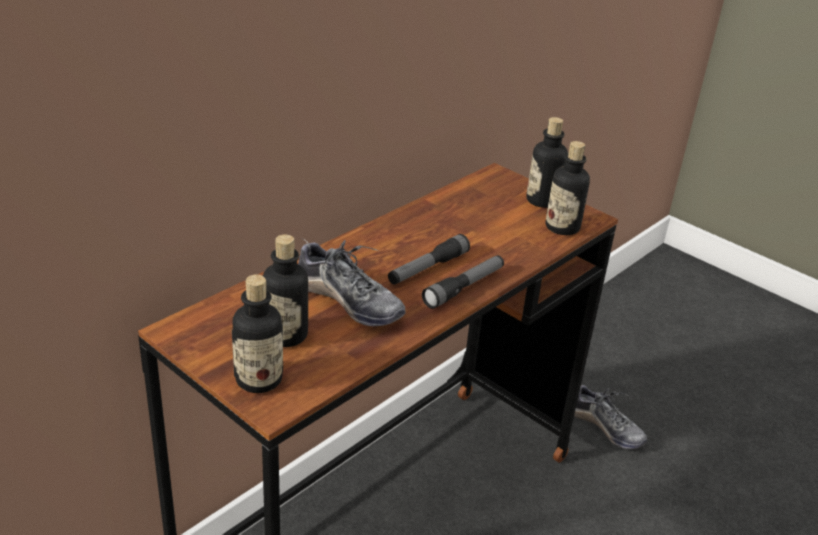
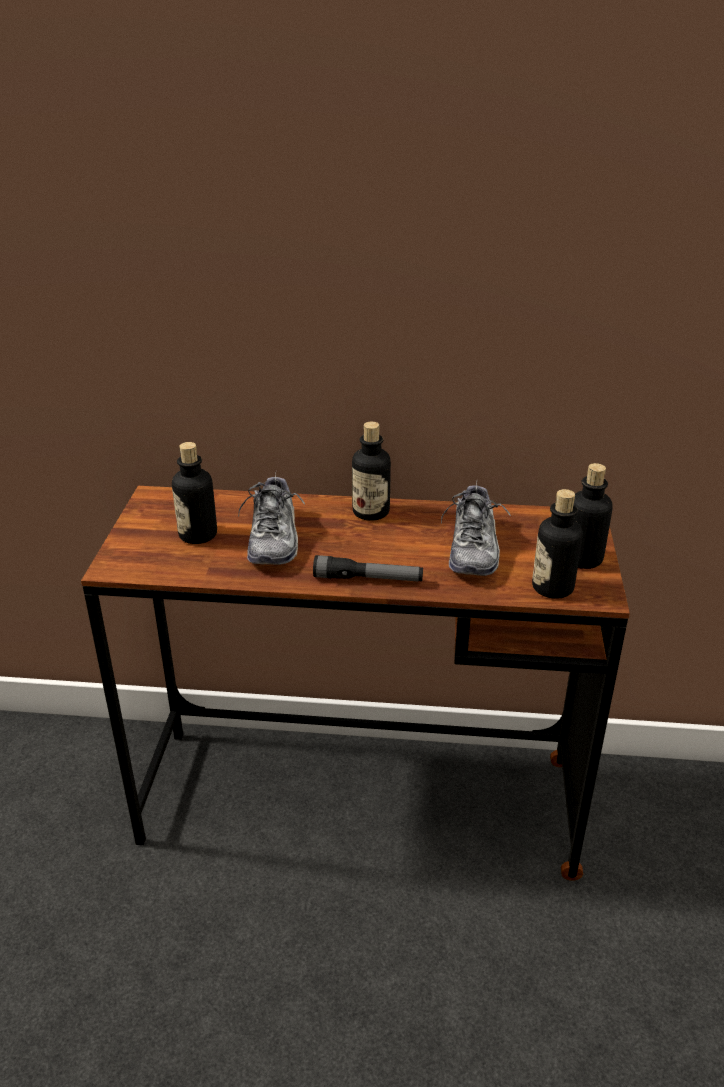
camera: 55 degrees right, 0 degrees up
(259, 379) = (135, 548): bottle -> bottle (371, 512)
(427, 268) = (370, 551): flashlight -> none
(605, 427) = (664, 892): shoe -> shoe (473, 549)

